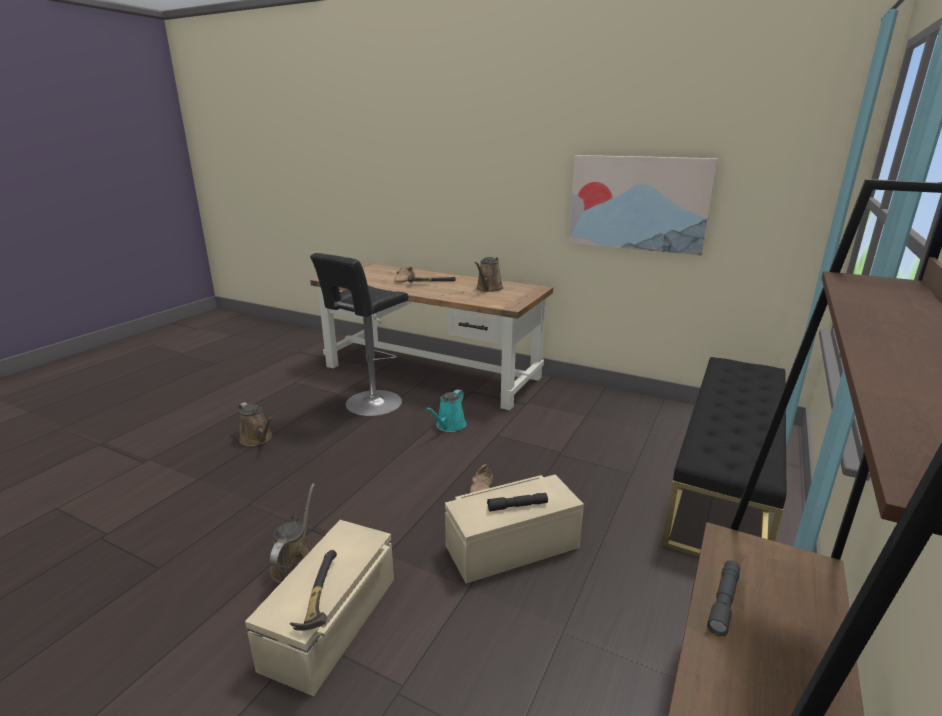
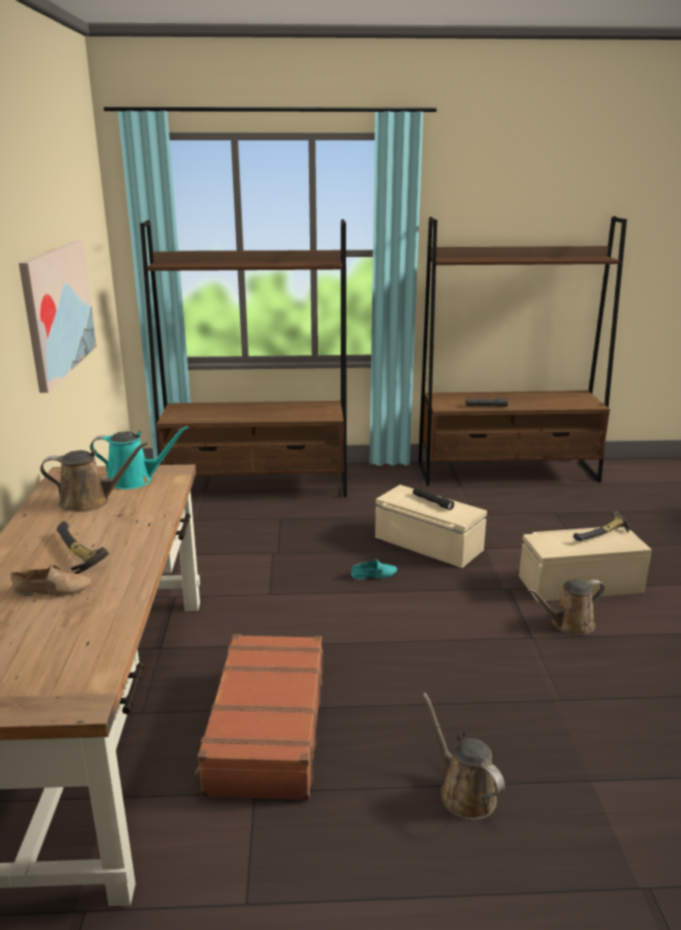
camera: 120 degrees left, 0 degrees up
(257, 439) = (463, 792): brown watering can -> brown watering can turned 45 degrees counterclockwise
(371, 404) = (266, 728): black stool -> brown suitcase
(449, 426) = (275, 631): turquoise watering can -> turquoise watering can (134, 480)
(482, 488) = (374, 574): beige shoe -> turquoise shoe
(725, 480) = (256, 486): black bench -> brown bookcase

